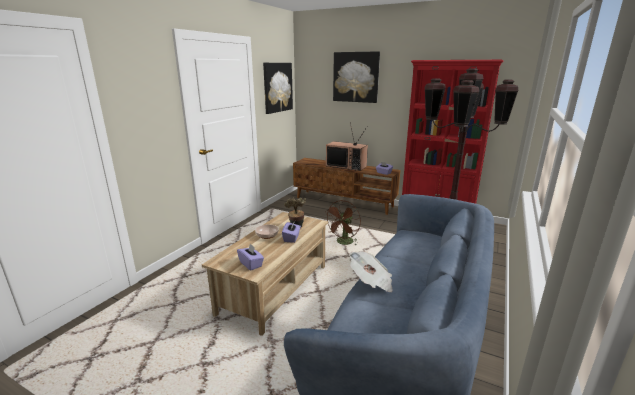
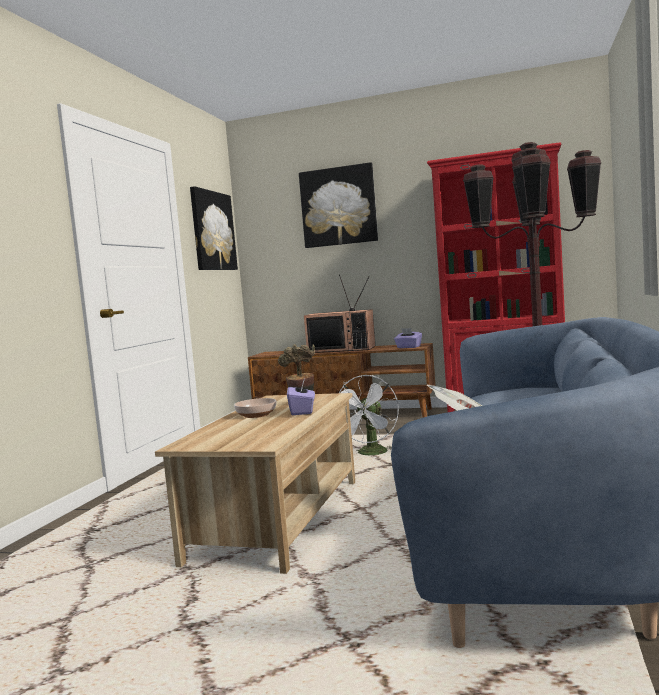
camera: 10 degrees left, 15 degrees down
(251, 264) = (249, 439): purple tissue box -> none
(343, 243) = (371, 454): brown fan -> white fan

